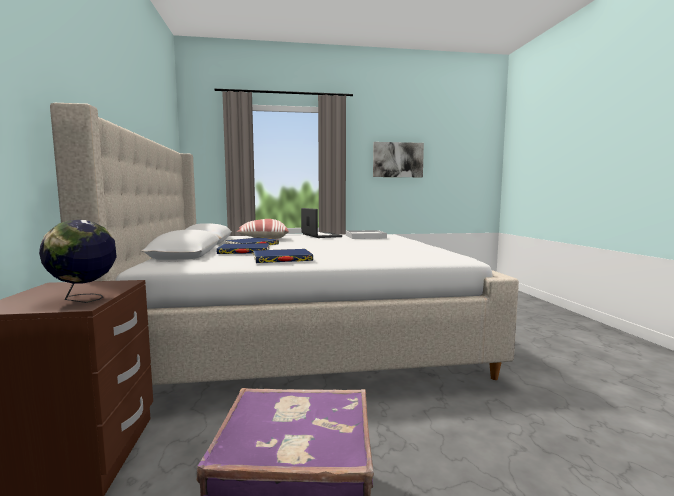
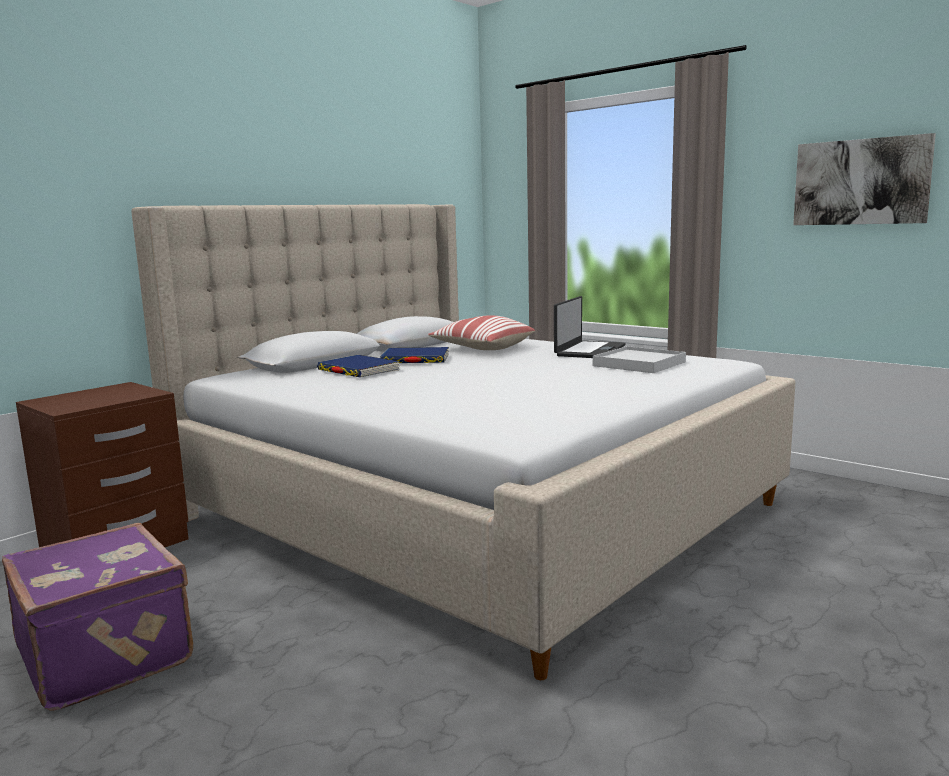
camera: 50 degrees right, 5 degrees up
(84, 299) = (82, 404): globe -> none
(282, 259) = (330, 391): blue book -> none

